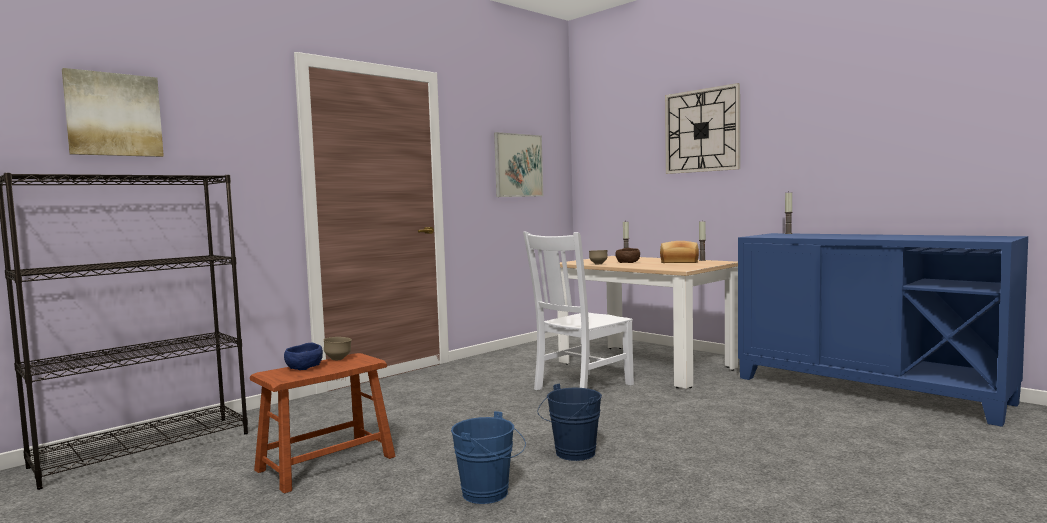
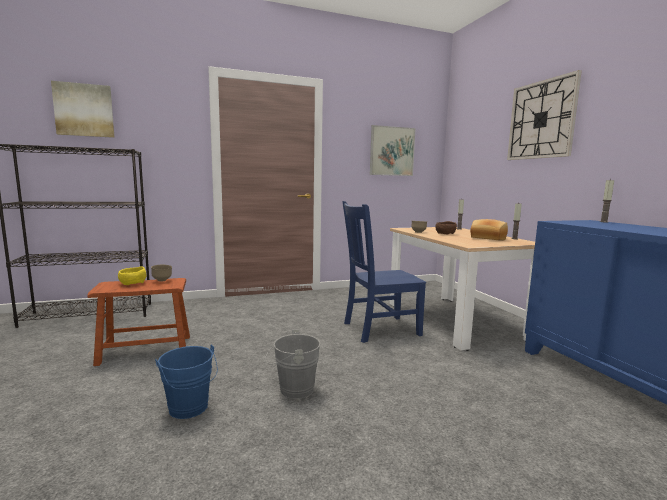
camera: 25 degrees right, 5 degrees up
(304, 367) = (132, 283): blue bowl -> yellow bowl
(571, 454) = (292, 390): blue bucket -> grey bucket
(581, 387) = (378, 329): white chair -> blue chair

